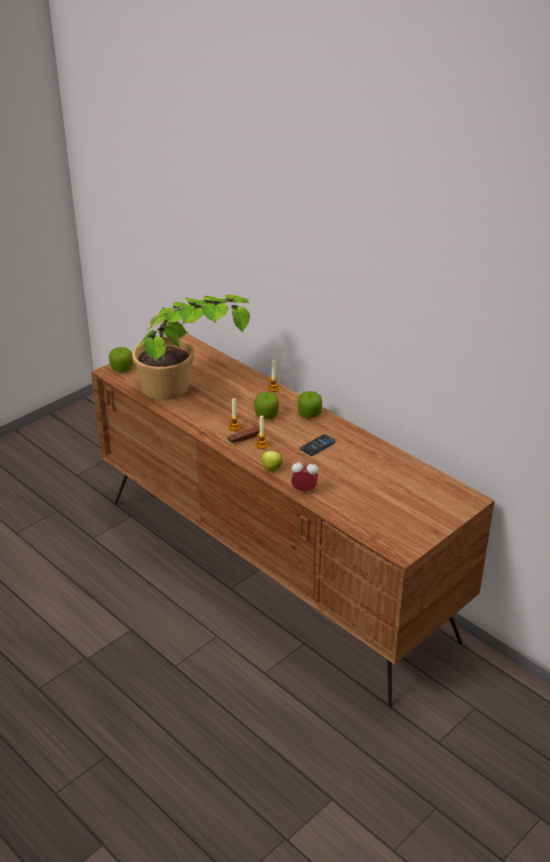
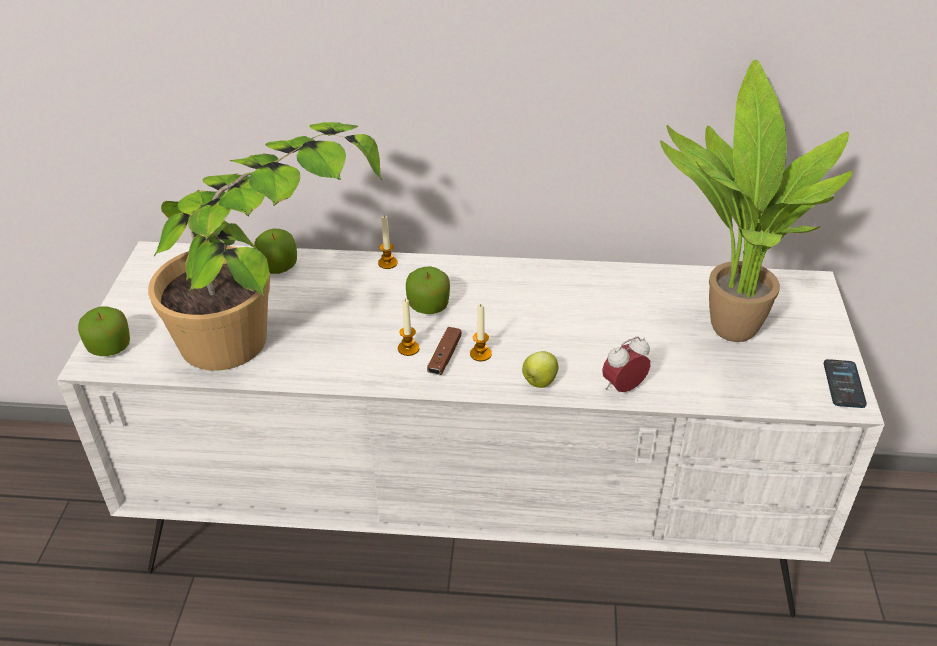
camera: 40 degrees left, 5 degrees up
(276, 568) = (473, 522): brown tv stand -> white tv stand
(309, 414) = (482, 274): apple -> apple (278, 266)
(318, 445) = (552, 313): phone -> phone (844, 384)
(391, 493) = (724, 328): none -> potted plant

